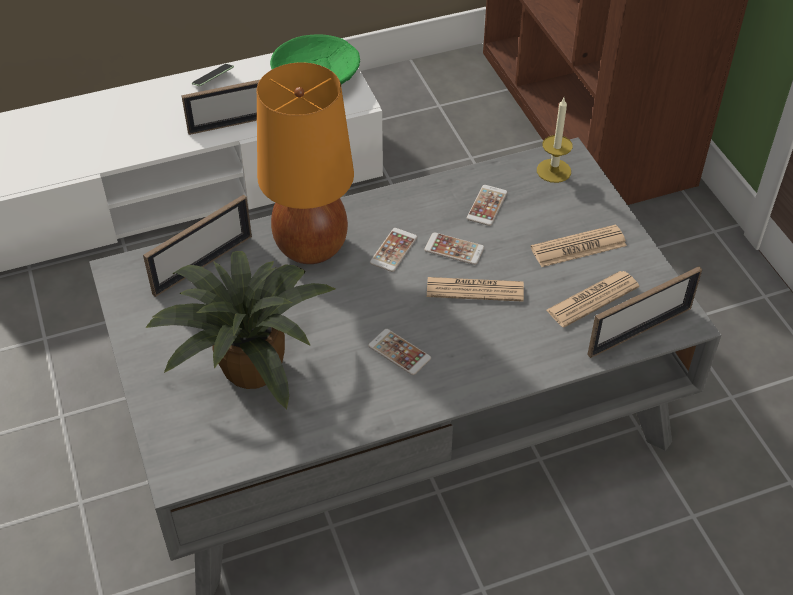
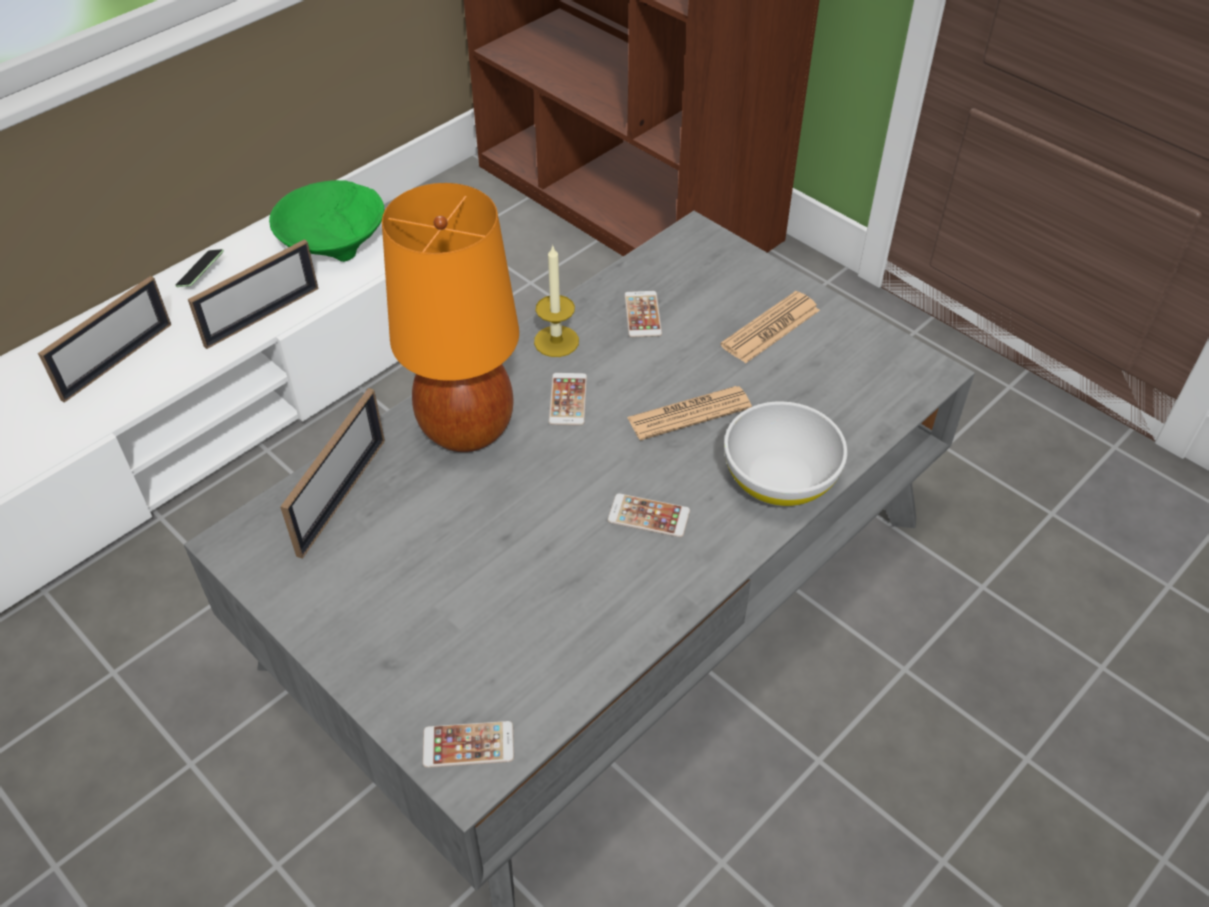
camera: 25 degrees left, 0 degrees up
(247, 366) = (475, 602): potted plant -> none
(454, 249) = (636, 375): phone -> phone (468, 745)
(511, 360) = (779, 478): none -> white bowl
(553, 171) = (691, 254): candle -> candle (556, 341)
(592, 299) = (821, 380): newspaper -> none
(640, 331) = (892, 397): picture frame -> picture frame (117, 361)

